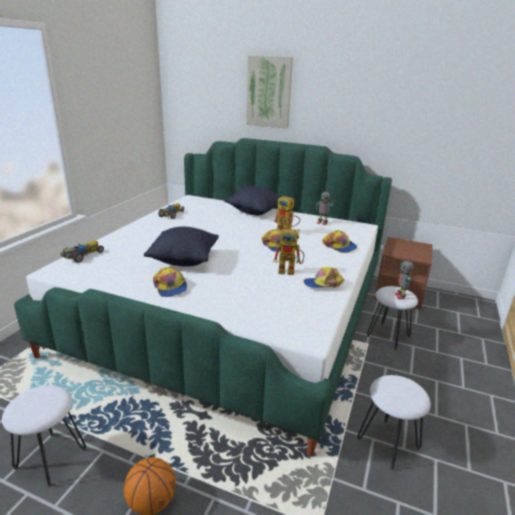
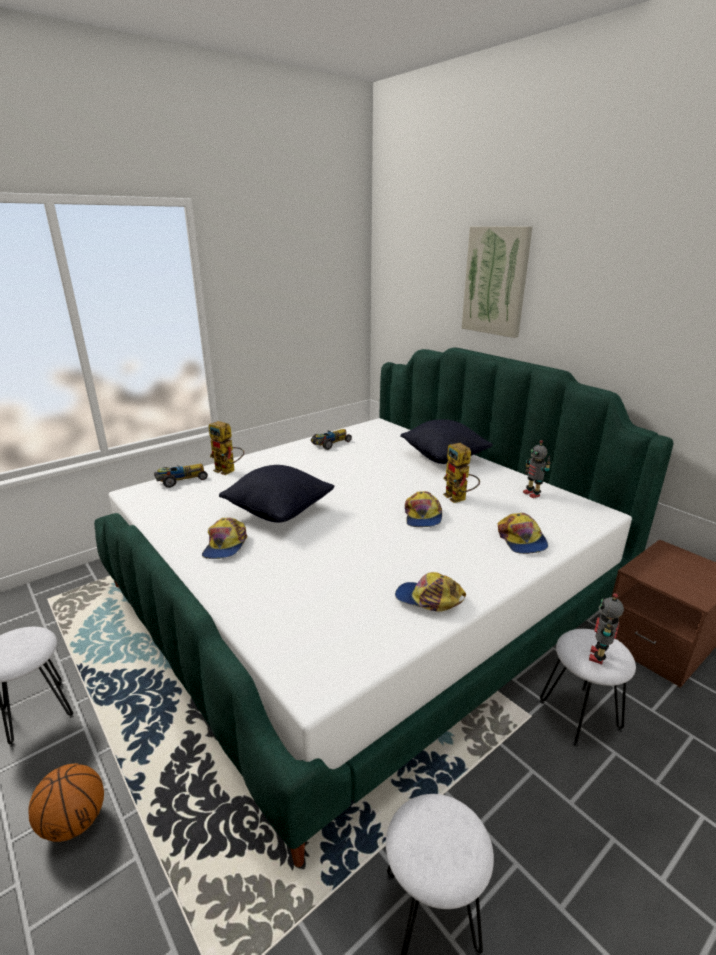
camera: 30 degrees right, 0 degrees up
(290, 271) = (400, 563): toy robot -> toy robot (229, 471)

